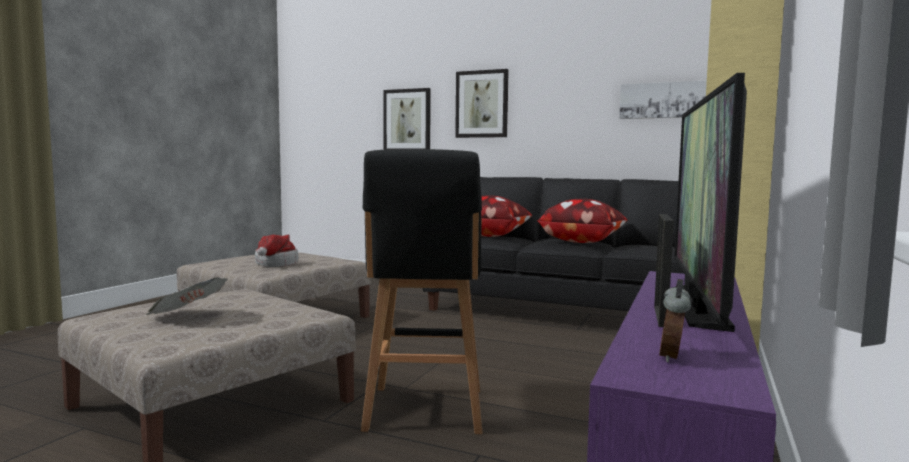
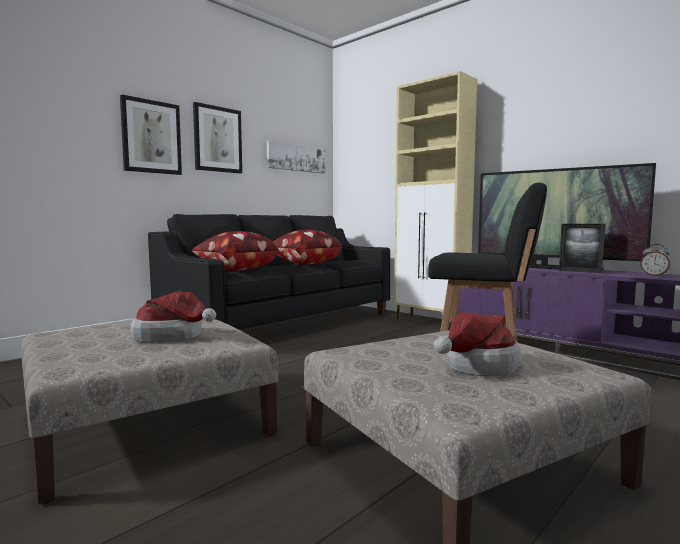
camera: 70 degrees left, 0 degrees up
(188, 316) = (475, 365): newspaper -> hat
(407, 120) = (49, 142): picture -> picture (217, 139)

